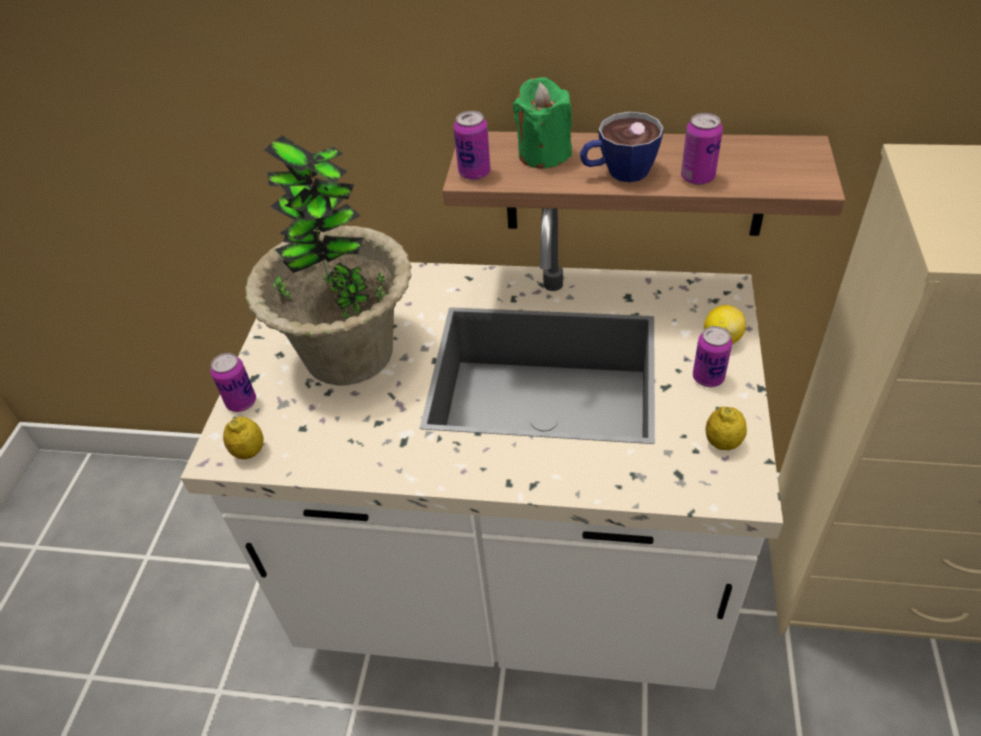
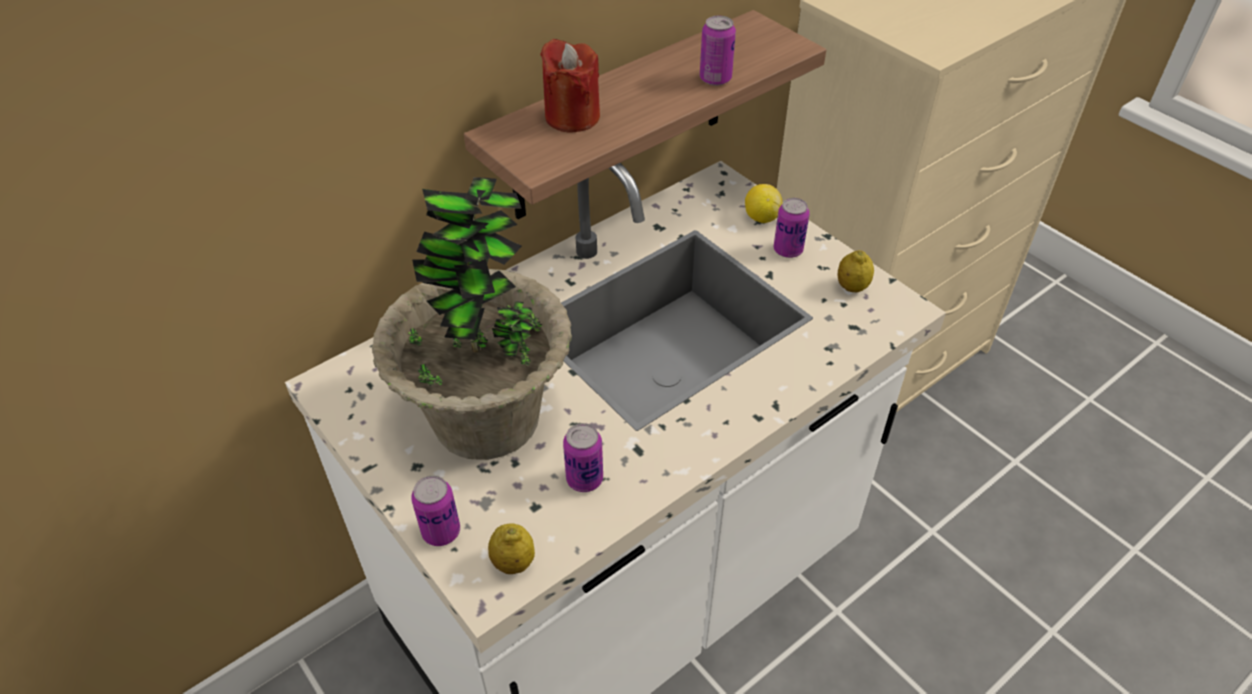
camera: 50 degrees left, 0 degrees up
(474, 173) = (537, 160): can -> can (584, 479)
(543, 154) = (572, 117): green candle -> red candle
(618, 172) = (653, 103): cup -> none

